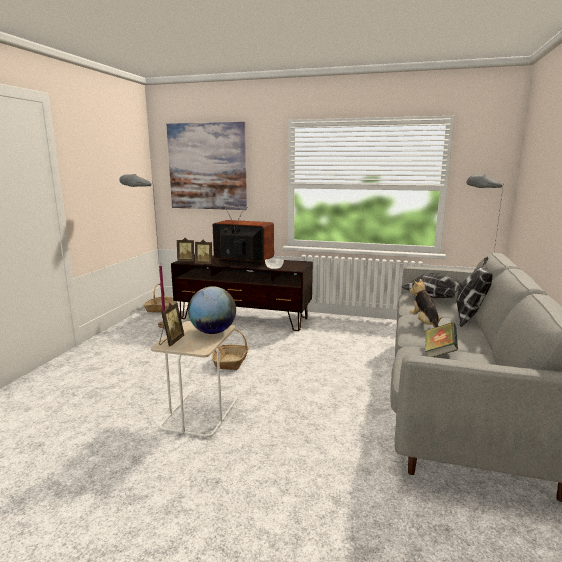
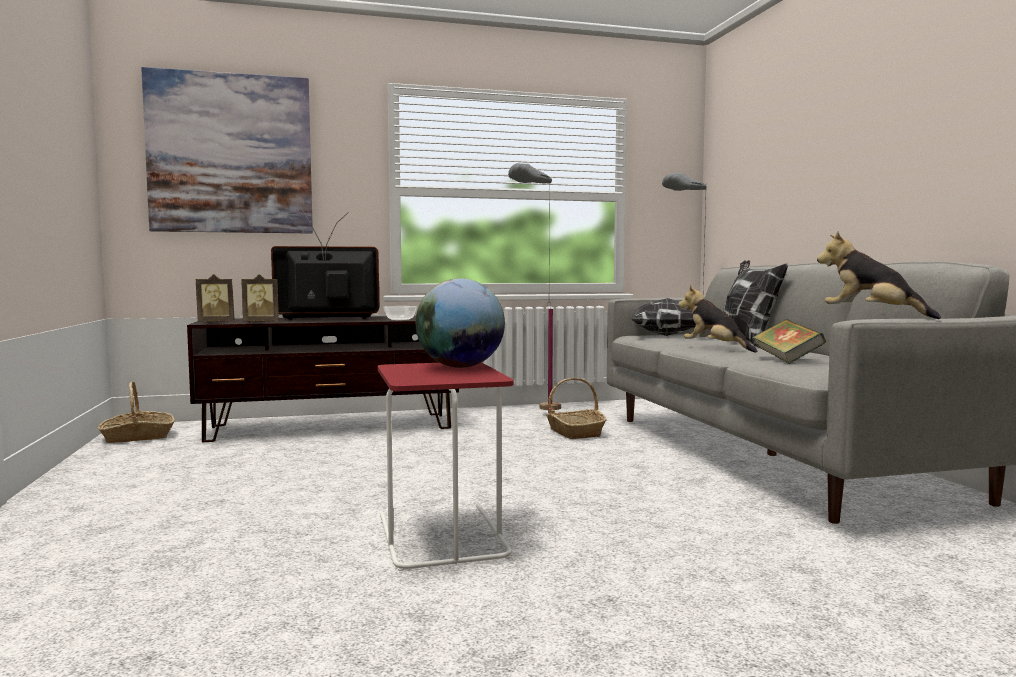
camera: 30 degrees left, 10 degrees down
(153, 330) = (164, 462): grey floor lamp -> grey floor lamp (535, 417)
(171, 341) = (414, 378): picture frame -> none
(199, 412) = (440, 535): beige side table -> red side table
(231, 362) = (394, 473): basket -> basket (574, 432)
(456, 349) = (872, 316): none -> plush toy

